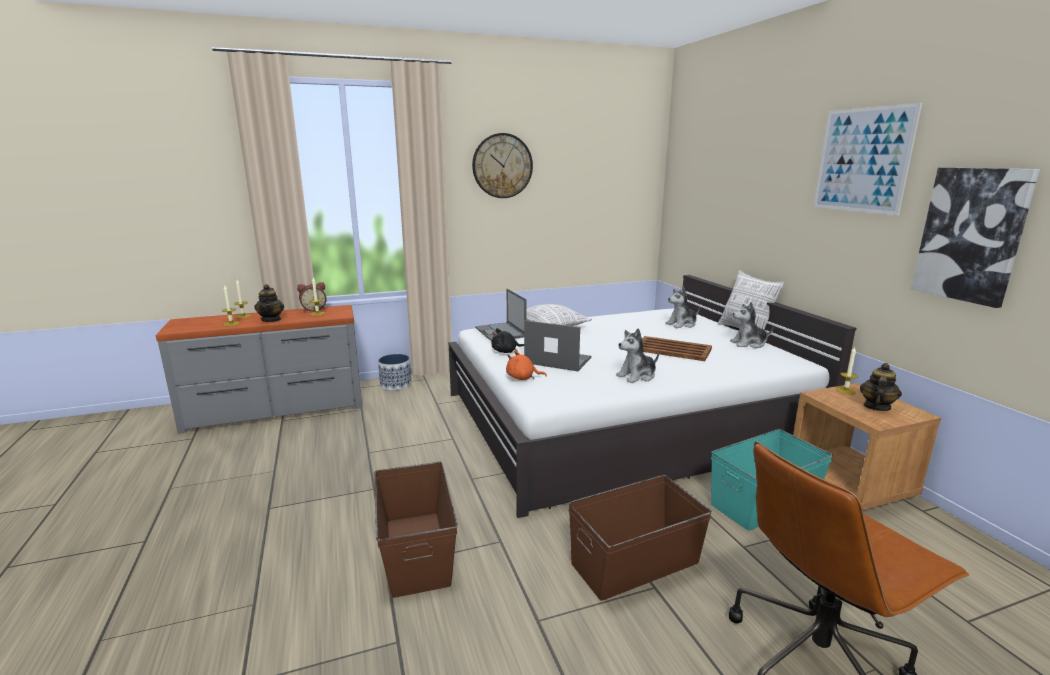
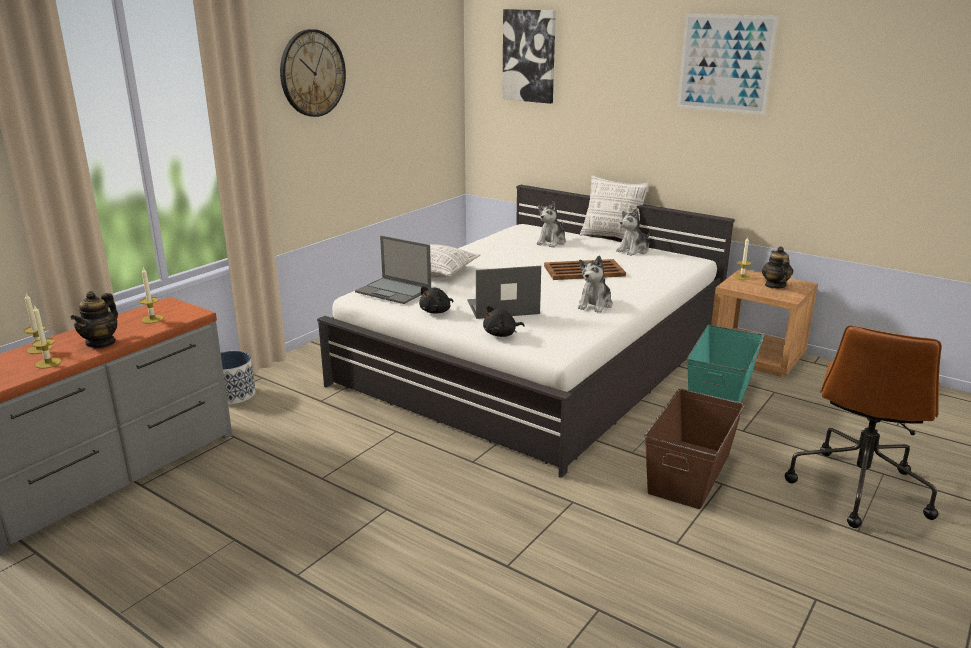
camera: 35 degrees left, 5 degrees up
(271, 320) = (101, 343): teapot -> teapot turned 60 degrees clockwise
(314, 309) = (132, 315): alarm clock -> none
(417, 550) = (513, 540): brown storage box -> none
(522, 378) = (501, 334): orange plush toy -> black plush toy
(971, 235) = (829, 130): picture -> picture (529, 56)

